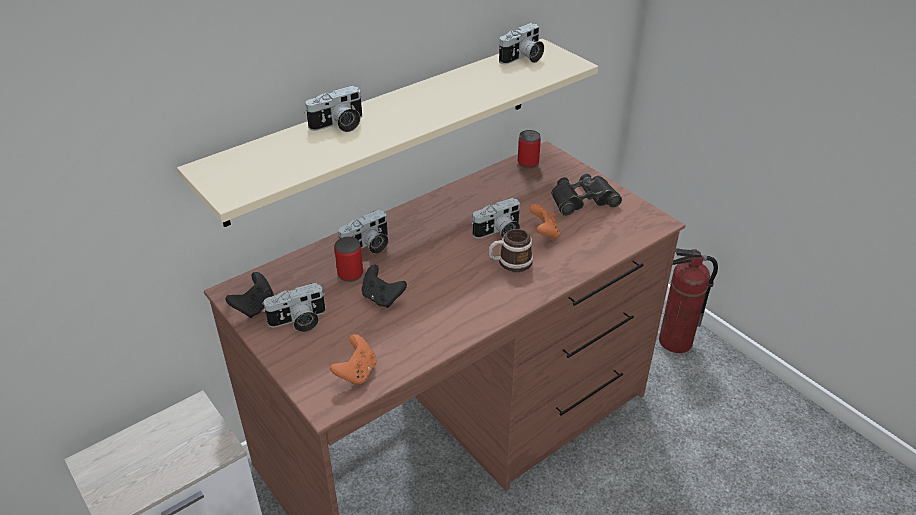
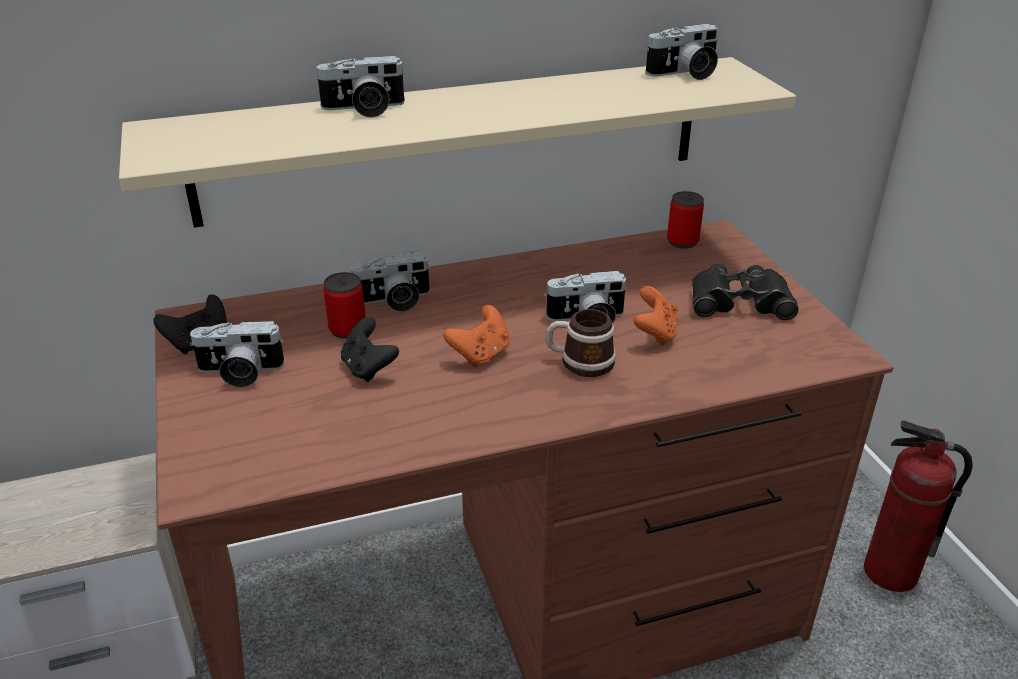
camera: 20 degrees right, 5 degrees down
(356, 372) = (266, 457): orange game controller -> orange game controller (481, 354)

